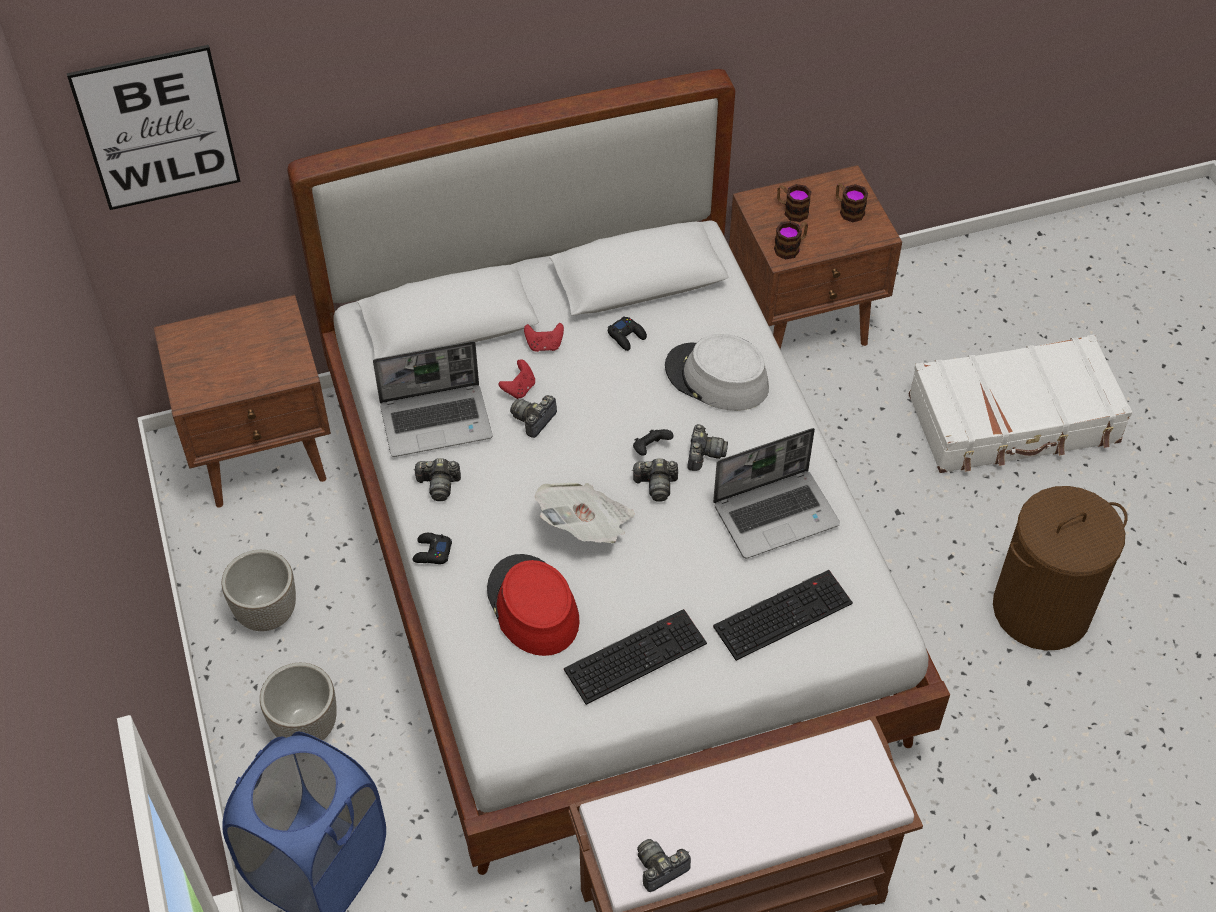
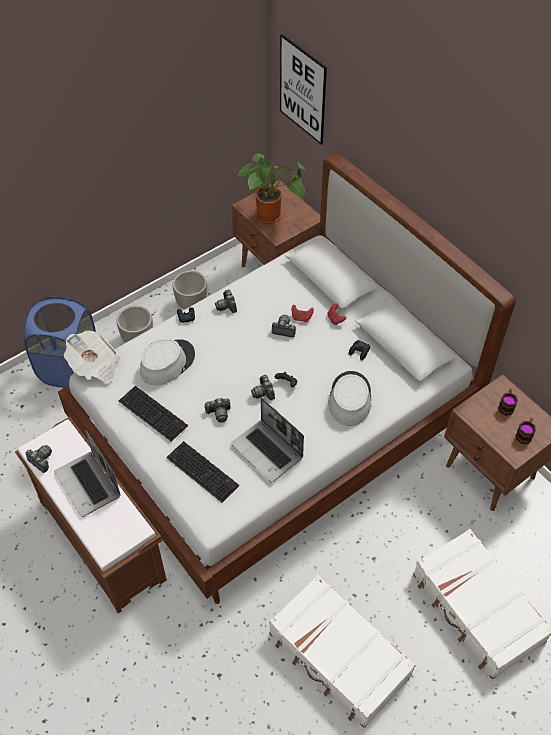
camera: 70 degrees right, 0 degrees up
(240, 364) = (272, 215): none -> potted plant
(437, 420) = (265, 293): laptop -> laptop (89, 484)
(532, 606) = (167, 363): red hat -> grey hat
(586, 526) = (224, 370): newspaper -> newspaper (95, 366)
(703, 454) = (293, 408): camera -> camera (219, 413)
(791, 247) = (476, 413): mug -> none
(1042, 609) = (338, 656): brown laundry basket -> white suitcase

